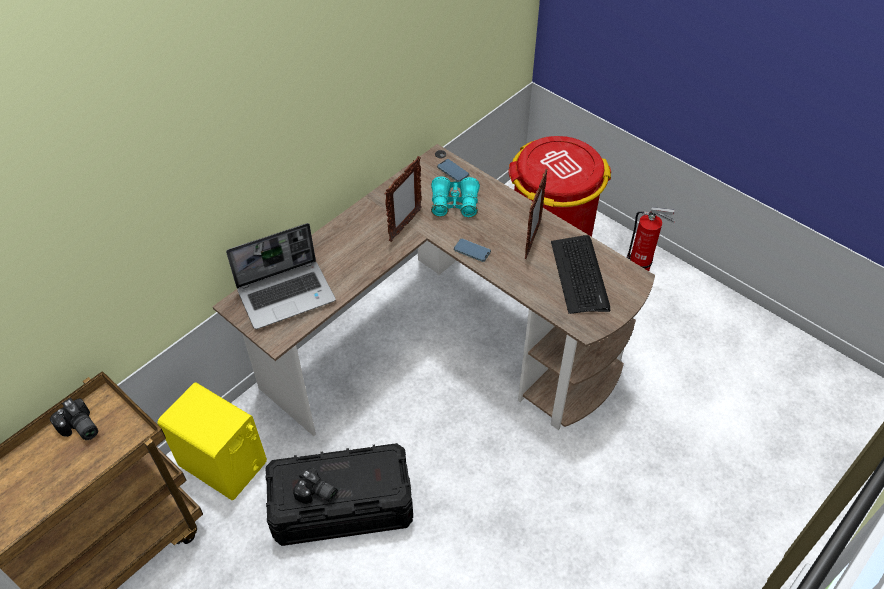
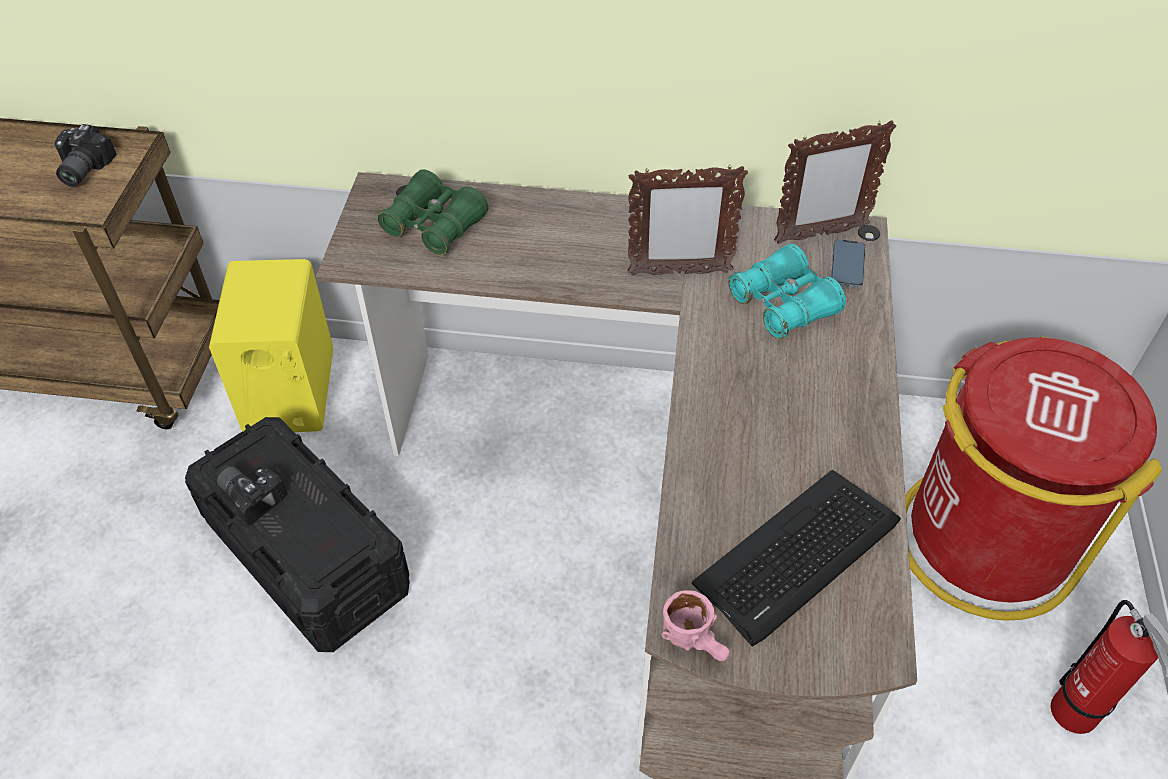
camera: 55 degrees right, 0 degrees up
(287, 294) = (434, 225): laptop -> green binoculars
(316, 494) = (252, 494): camera -> camera turned 135 degrees clockwise
(472, 251) = (705, 378): phone -> none
(532, 240) = (808, 444): picture frame -> picture frame (819, 235)
(594, 326) = (697, 641): none -> pink mug

